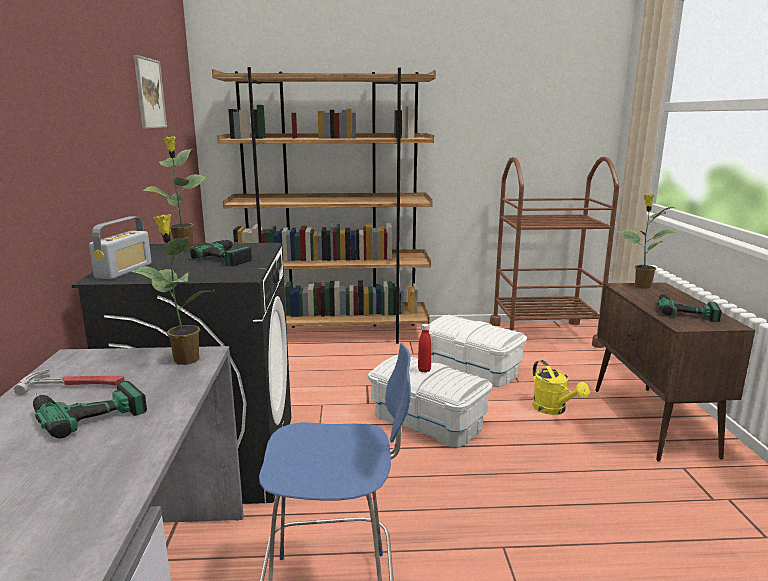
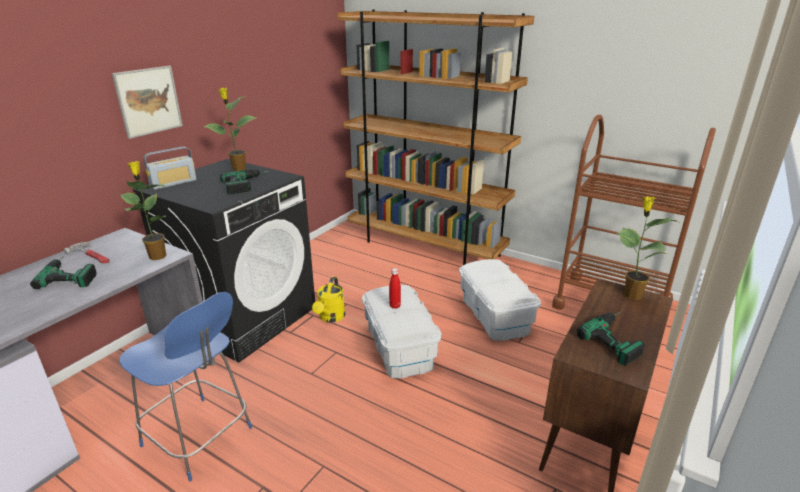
camera: 35 degrees right, 10 degrees up
(149, 93) = (268, 39): picture -> picture (148, 101)
(553, 409) = (513, 380): yellow watering can -> yellow watering can (330, 318)

